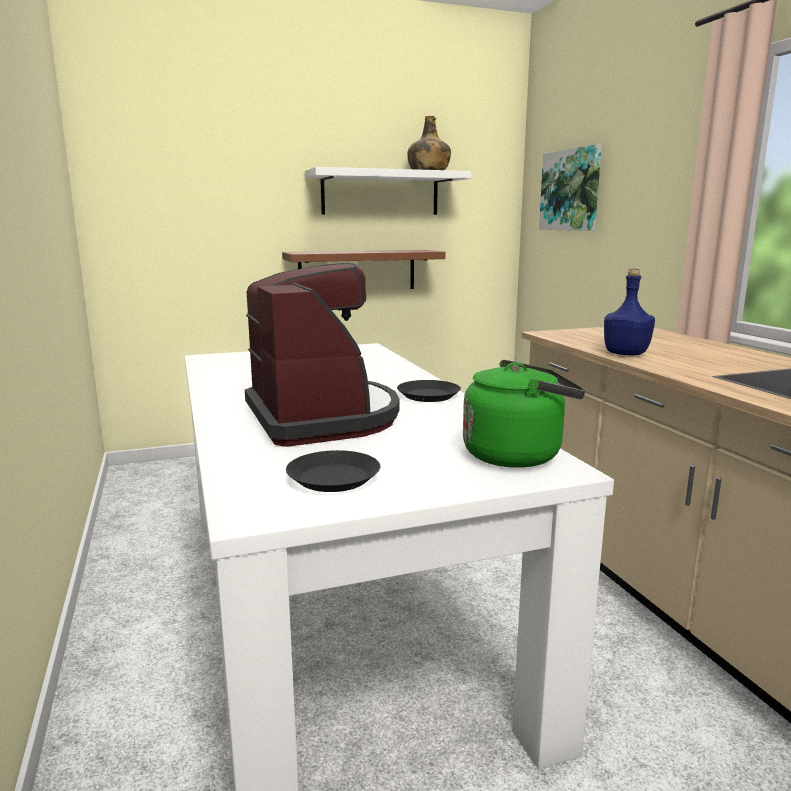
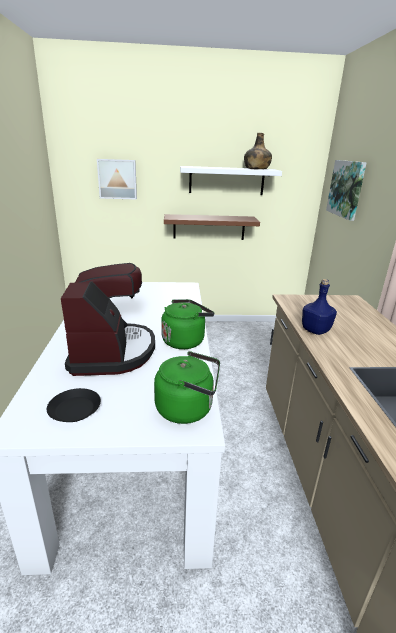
camera: 15 degrees right, 10 degrees up
(198, 194) = (117, 179): none -> picture
(429, 396) = (185, 340): black plate -> green kettle

